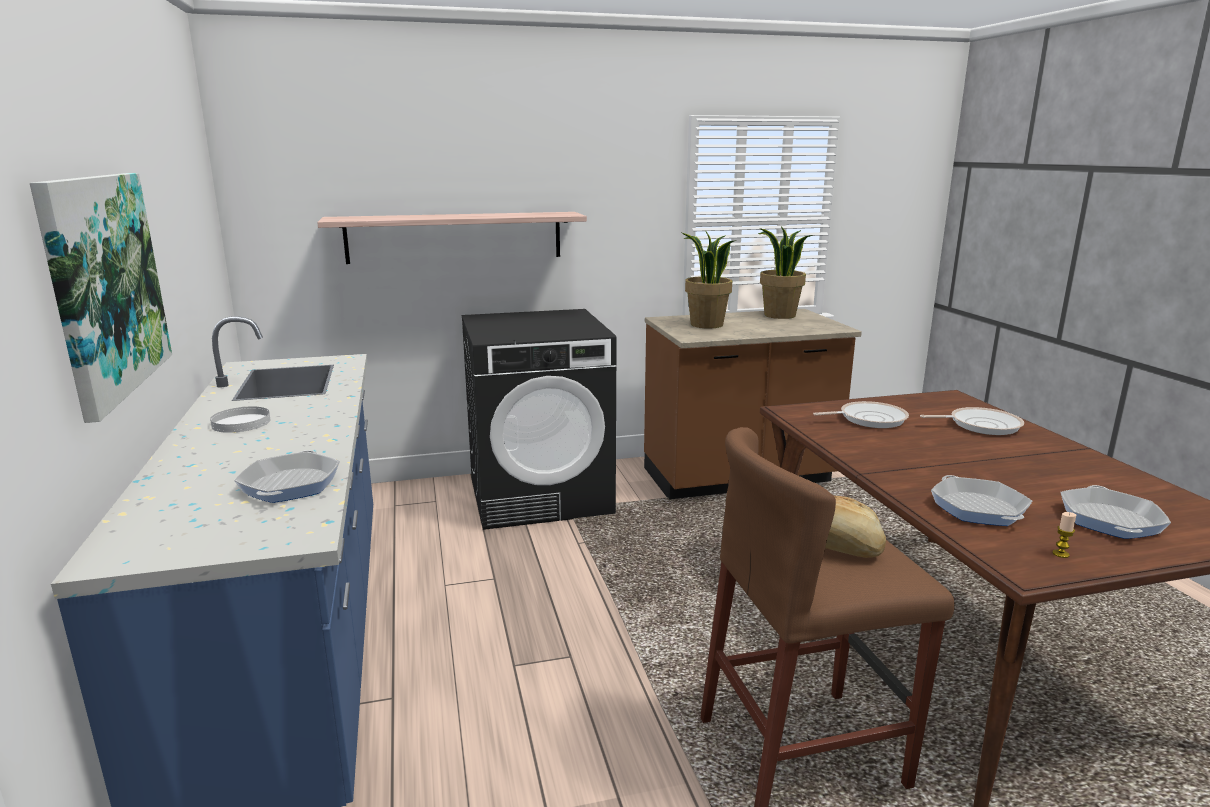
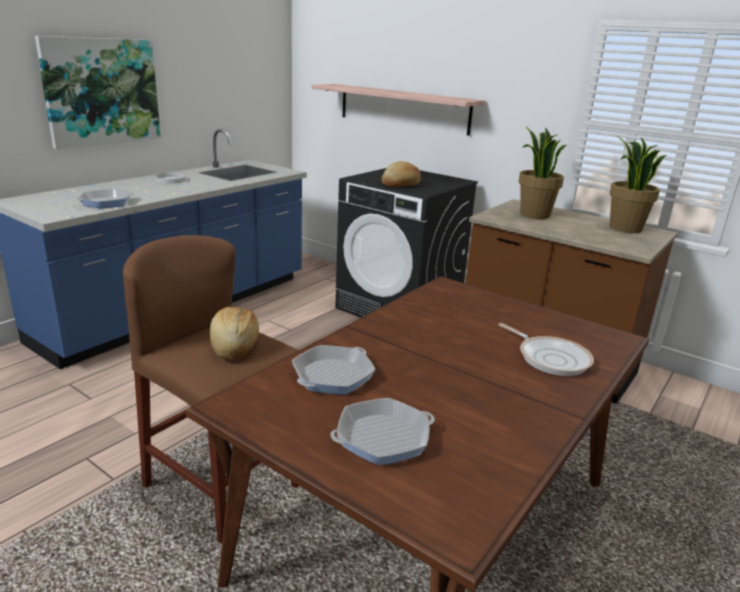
camera: 50 degrees right, 5 degrees up
(552, 331) = (401, 185): none -> bread
(868, 419) = (478, 312): frying pan -> none
(1060, 554) = (275, 417): candle -> none

